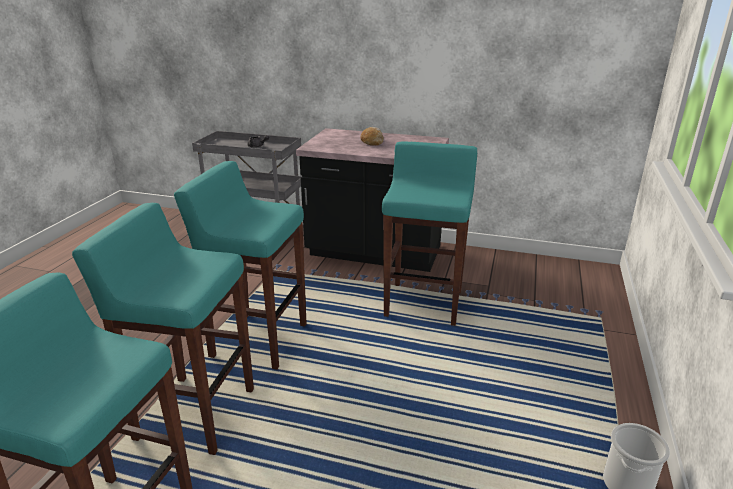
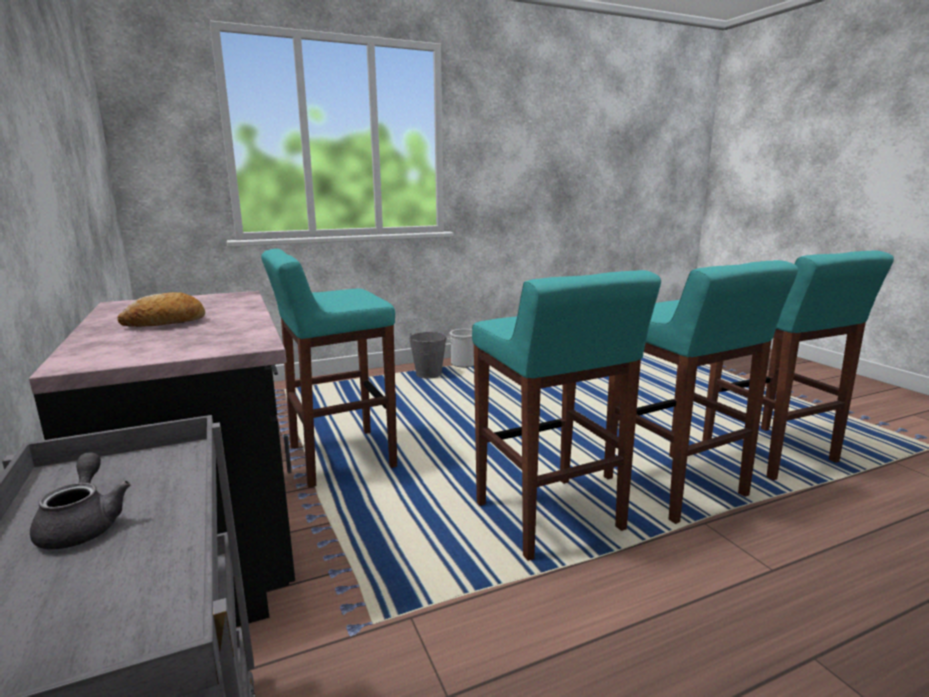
camera: 130 degrees left, 10 degrees down
(592, 424) = (428, 374): none -> grey bucket

